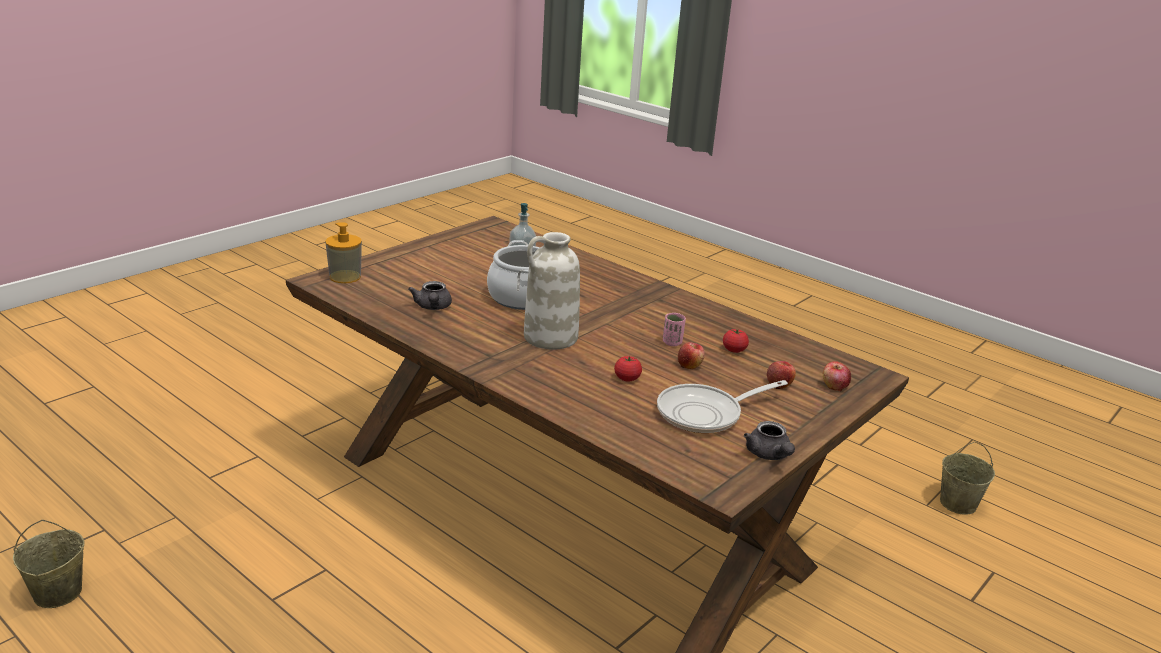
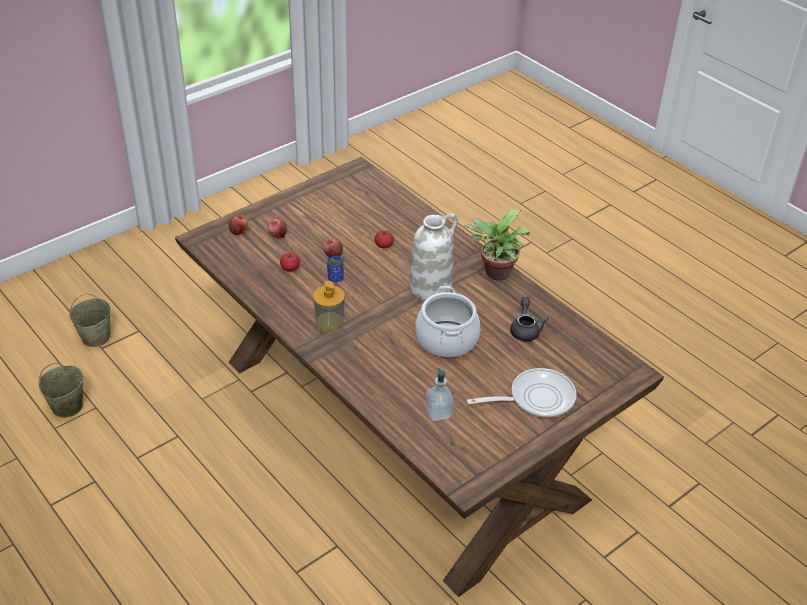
camera: 170 degrees left, 15 degrees up
(57, 593) = (748, 385): beige bucket -> beige bucket (96, 337)
(345, 277) = (611, 378): soap dispenser -> soap dispenser (329, 321)
(468, 354) = (495, 274): none -> potted plant
(672, 343) = (335, 278): pink cup -> blue cup
(705, 414) = (343, 214): frying pan -> frying pan (536, 398)
(769, 455) = (319, 186): grey teapot -> none

